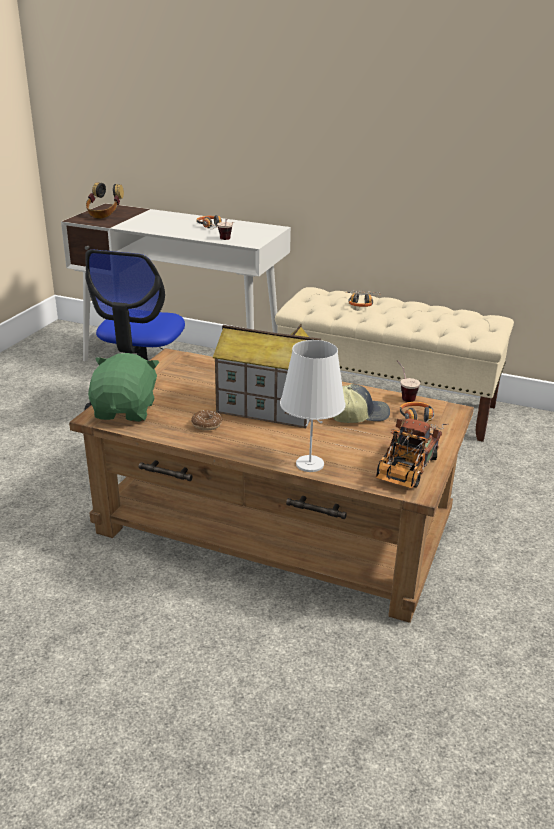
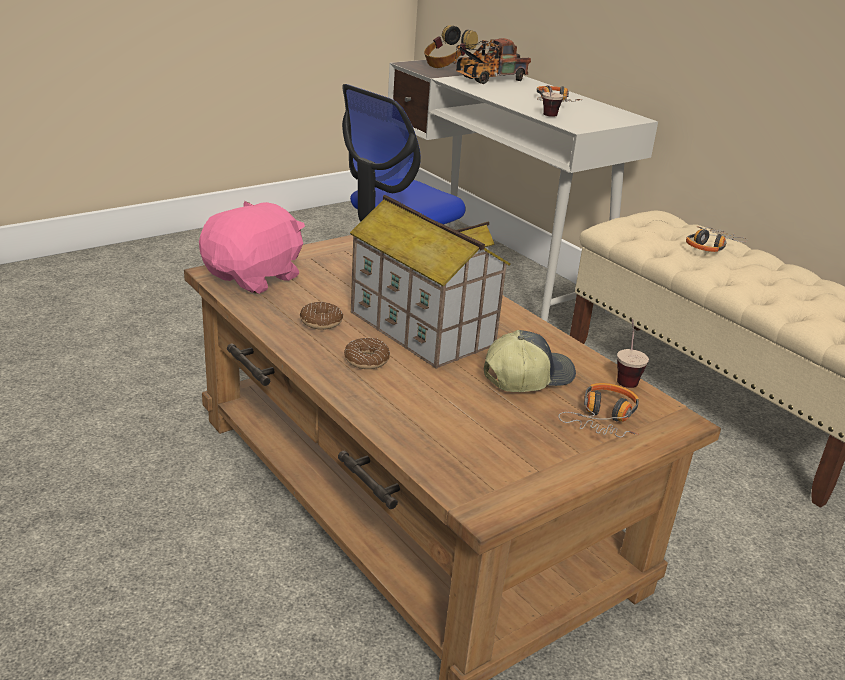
camera: 30 degrees right, 0 degrees up
(126, 411) = (255, 277): green plush toy -> pink plush toy
(263, 438) = (366, 360): none -> donut
(310, 464) = (383, 413): white table lamp -> none
(357, 415) = (526, 377): cap -> cap turned 45 degrees counterclockwise
(405, 472) = (498, 474): toy truck -> toy truck (487, 79)

